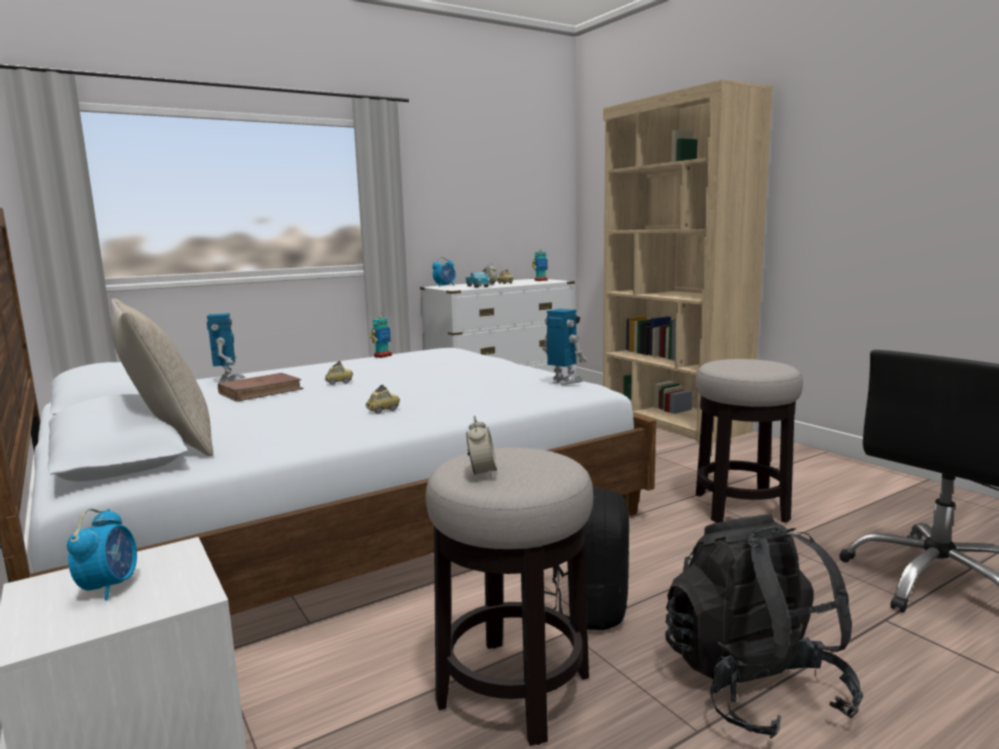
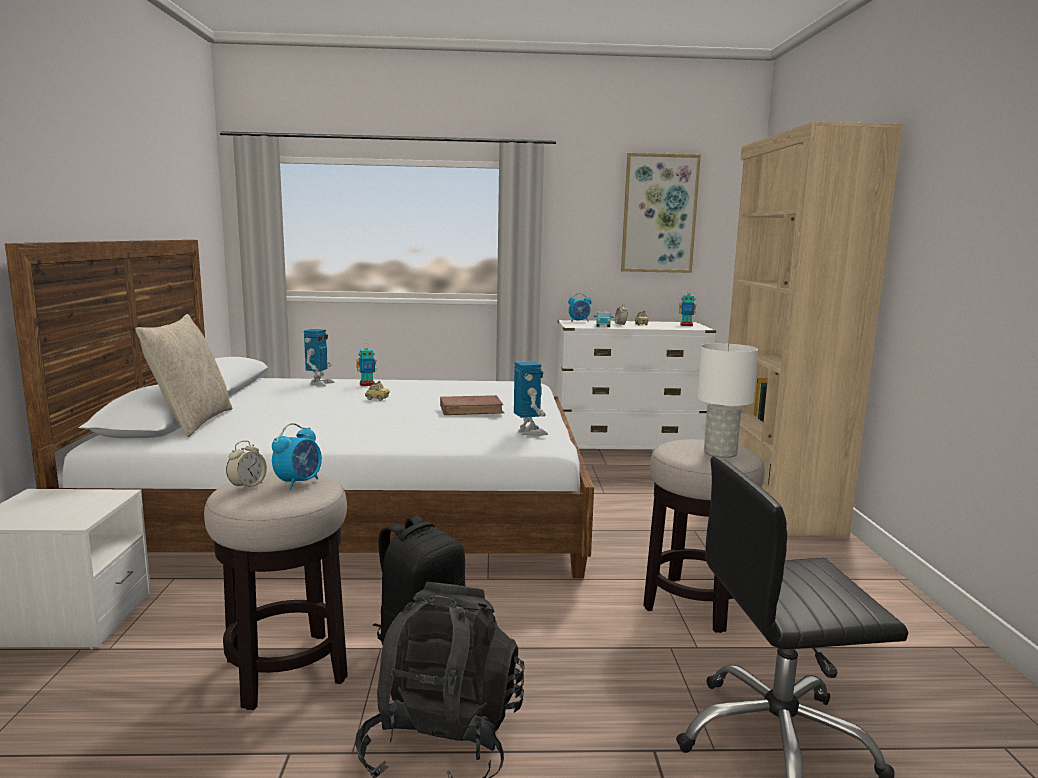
camera: 30 degrees right, 0 degrees up
(110, 586) = (57, 505): alarm clock -> alarm clock (299, 483)
(261, 391) = (318, 396): brown book -> brown book (471, 409)
(382, 356) = (462, 381): toy robot -> toy robot (367, 384)
(383, 410) = (350, 427): toy car -> none
(499, 176) = (659, 214): none -> picture
(764, 364) = (721, 453): none -> white table lamp

